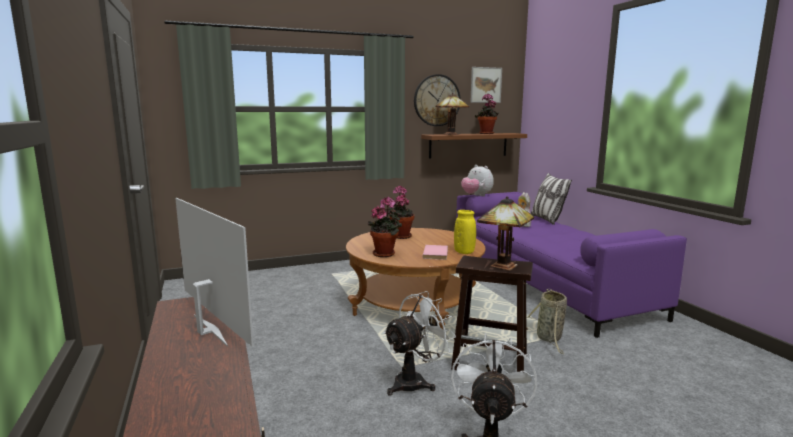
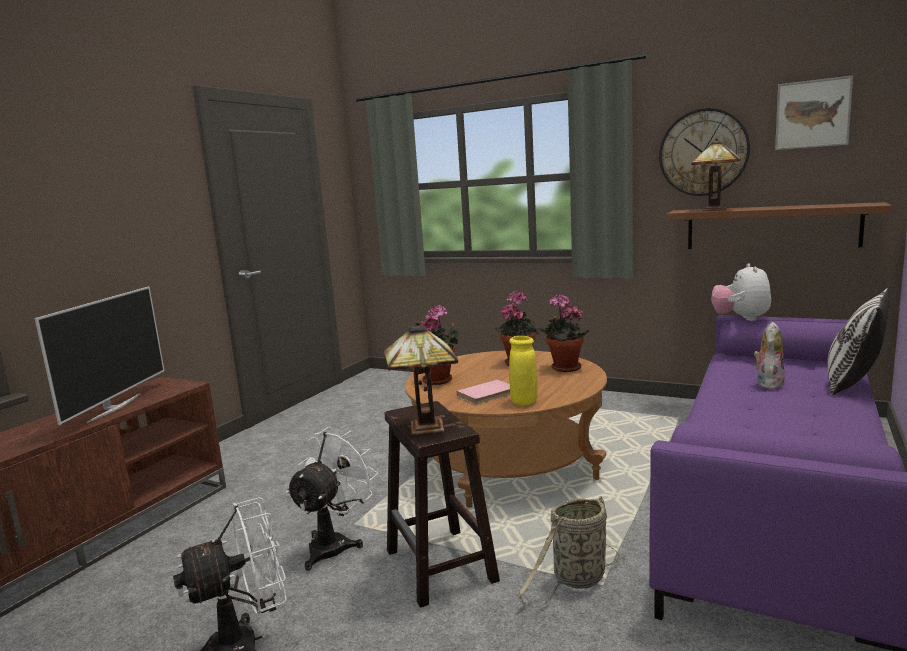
camera: 50 degrees right, 0 degrees up
(415, 381) = (334, 544): white fan -> white fan turned 75 degrees counterclockwise
(486, 133) = (796, 206): potted plant -> potted plant (564, 368)

